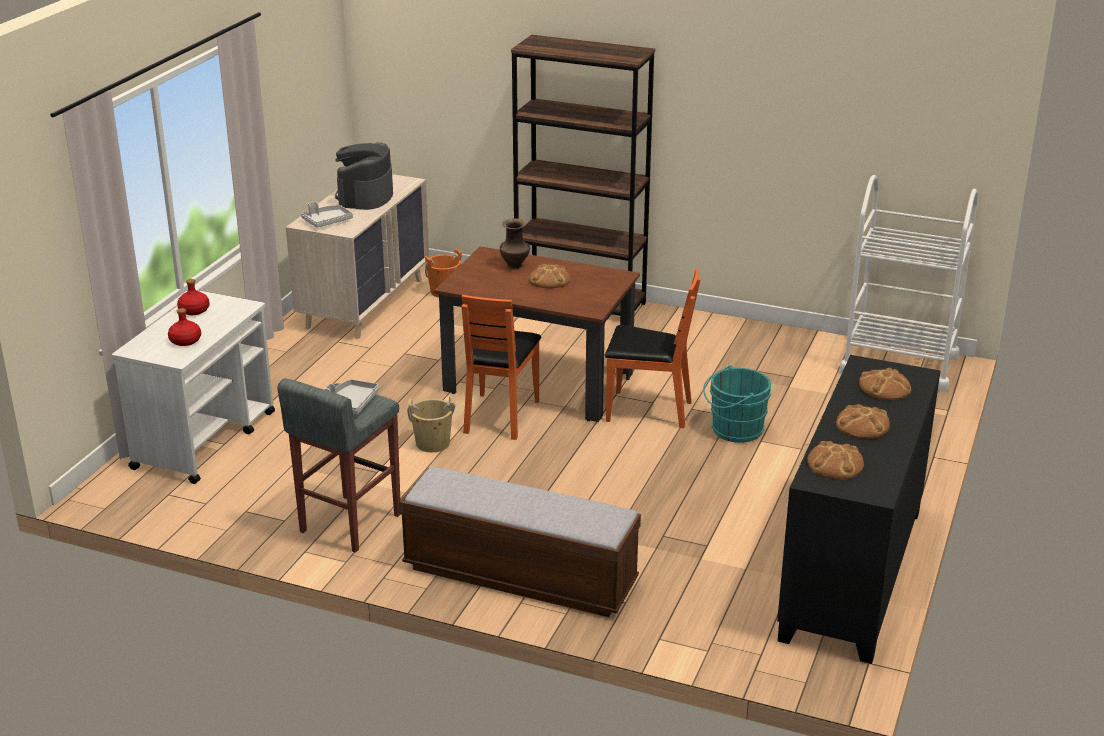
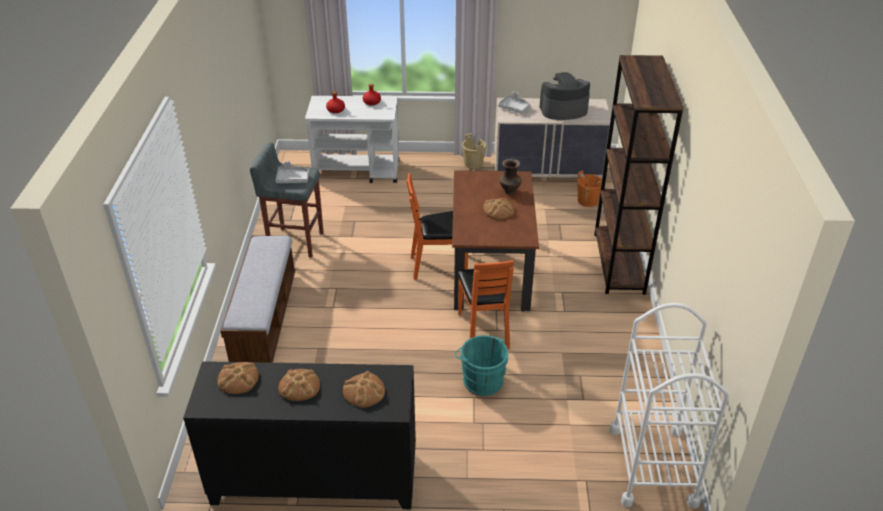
camera: 70 degrees right, 10 degrees up
(432, 443) = (392, 248): beige bucket -> beige bucket (473, 163)

